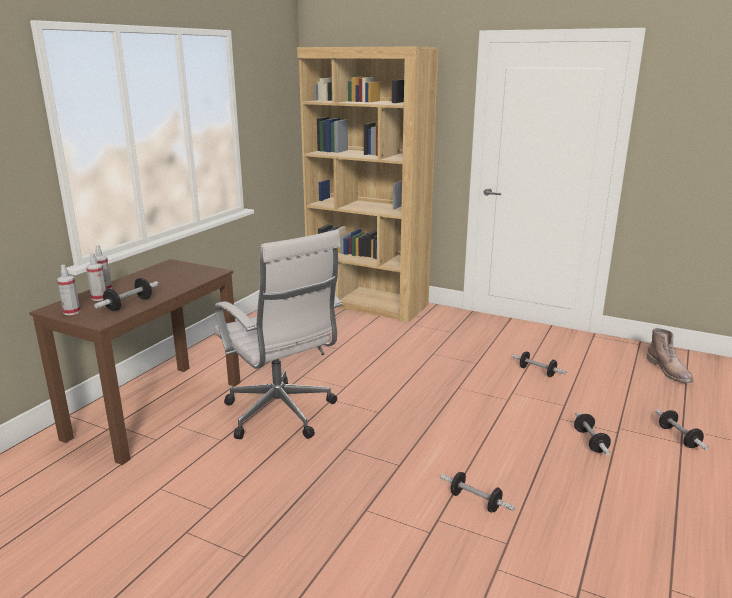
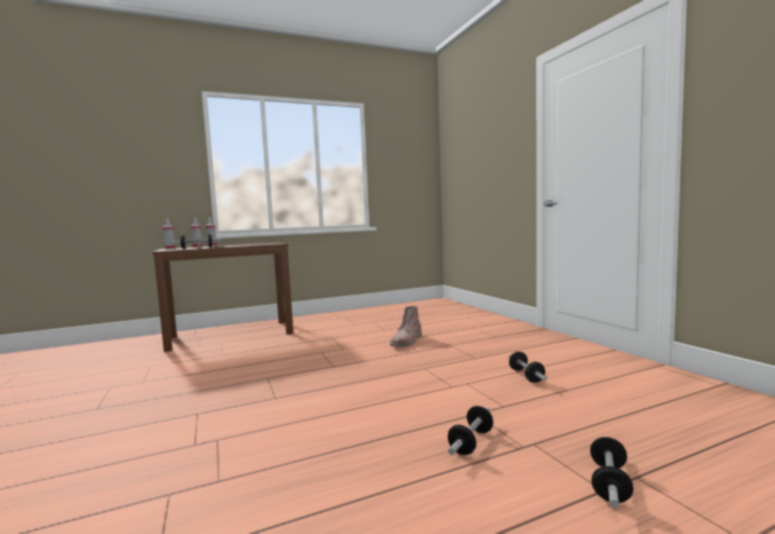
camera: 40 degrees right, 15 degrees down
(282, 415) = (277, 352): white office chair -> none
(367, 303) = (460, 312): brown bookcase -> none
(475, 501) = (267, 441): dumbbell -> none
(669, 371) = (726, 418): brown boot -> brown boot (407, 341)

